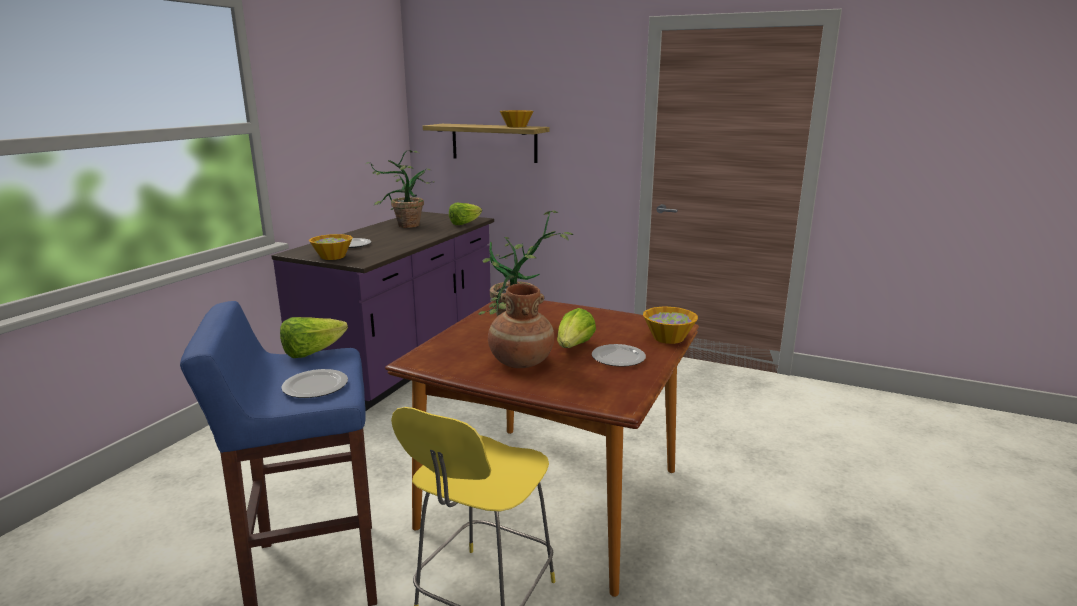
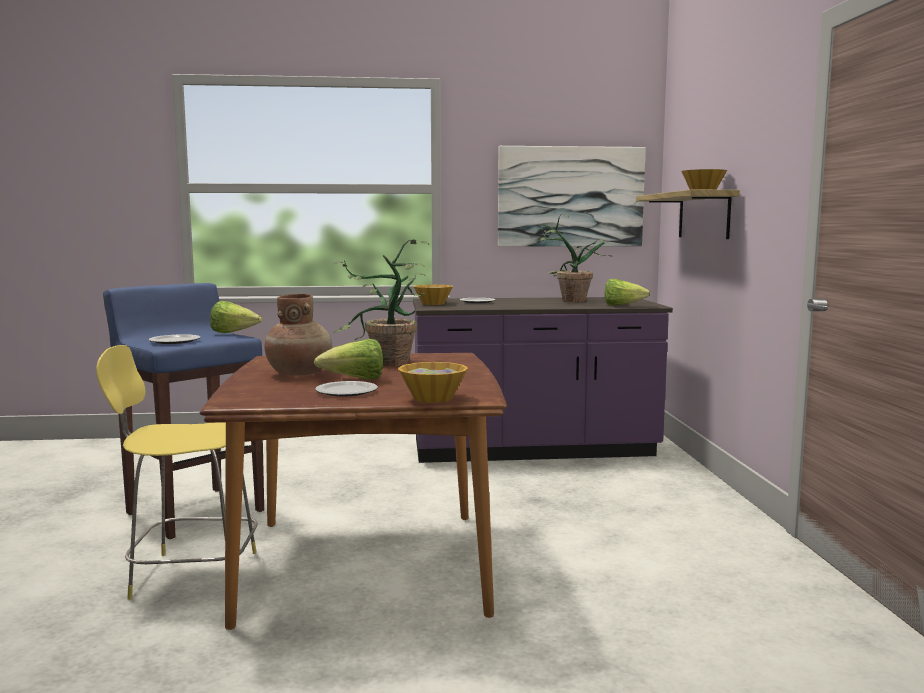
camera: 60 degrees right, 10 degrees down
(357, 126) = (570, 197): none -> picture

